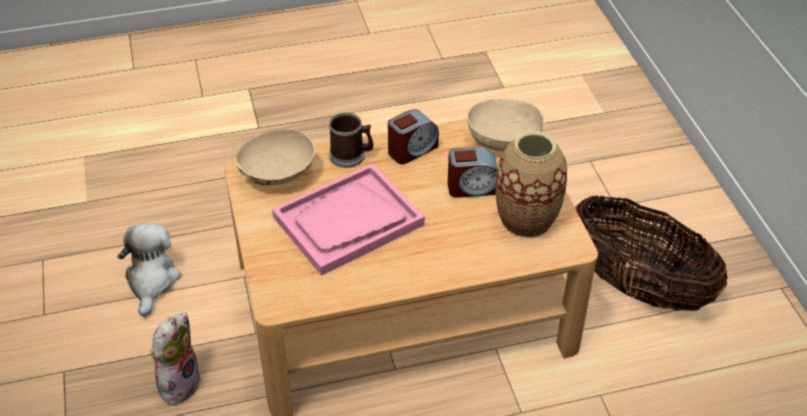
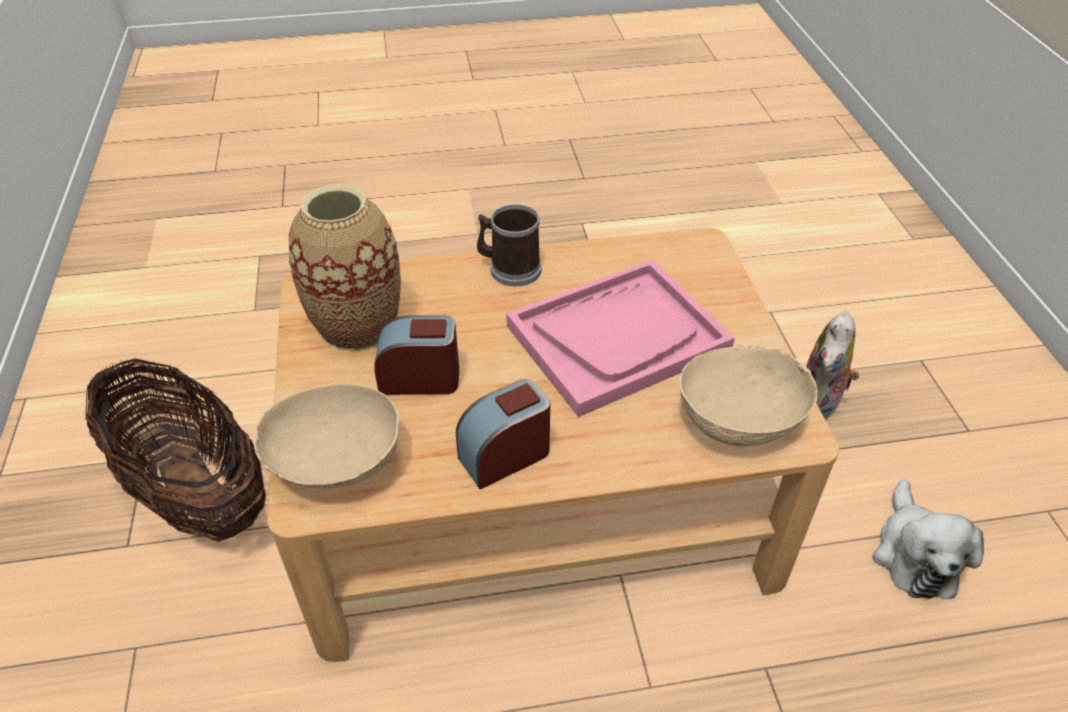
camera: 175 degrees left, 0 degrees up
(351, 156) = (615, 450): mug -> mug (509, 268)

